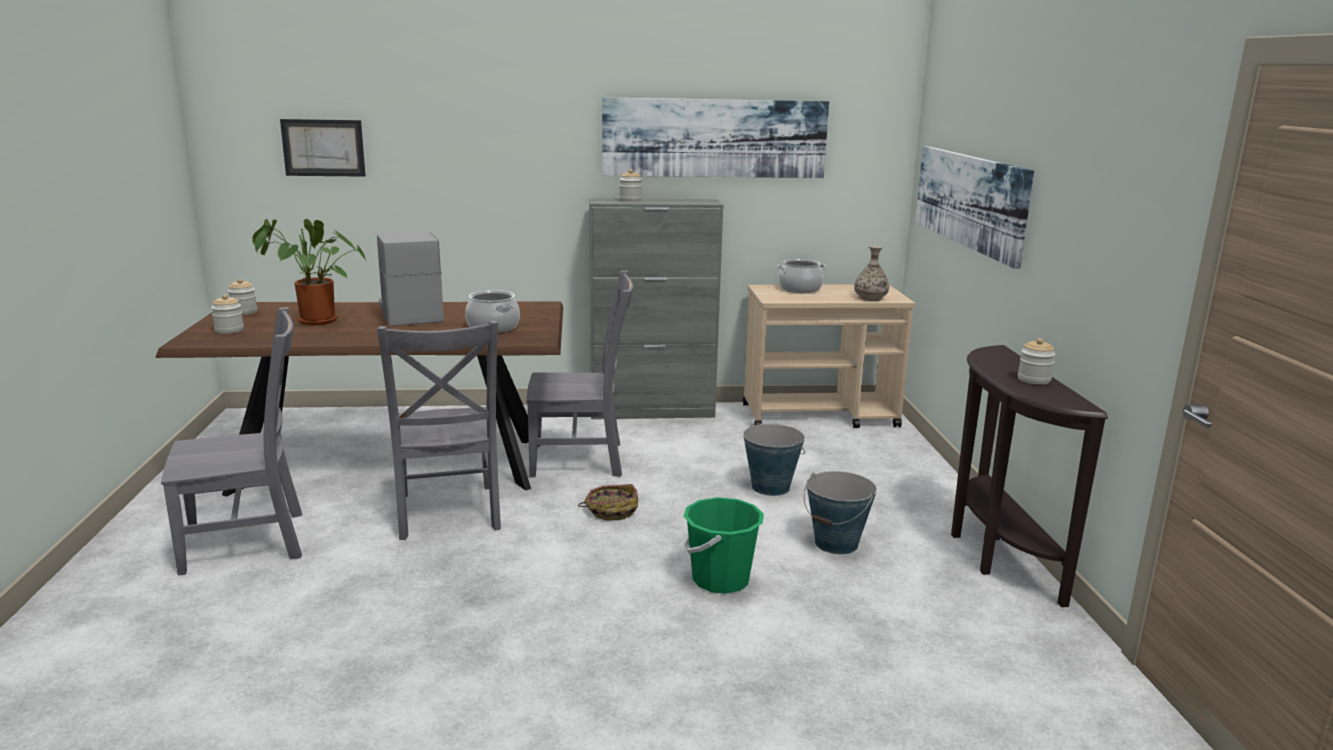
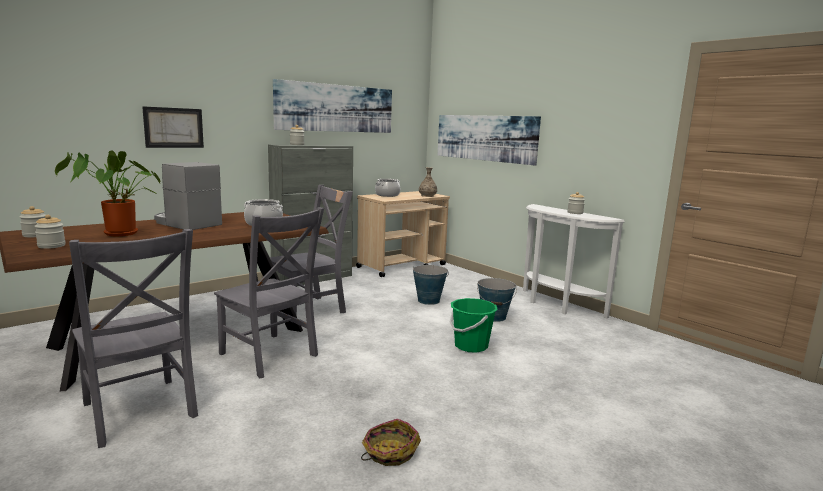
camera: 35 degrees left, 5 degrees down
(250, 542) = (139, 413): grey chair -> grey chair turned 105 degrees clockwise
(323, 148) = (64, 104): picture -> picture (174, 127)
(611, 510) = (367, 329): basket -> basket (389, 452)
(995, 554) = (556, 305): brown console table -> white console table

